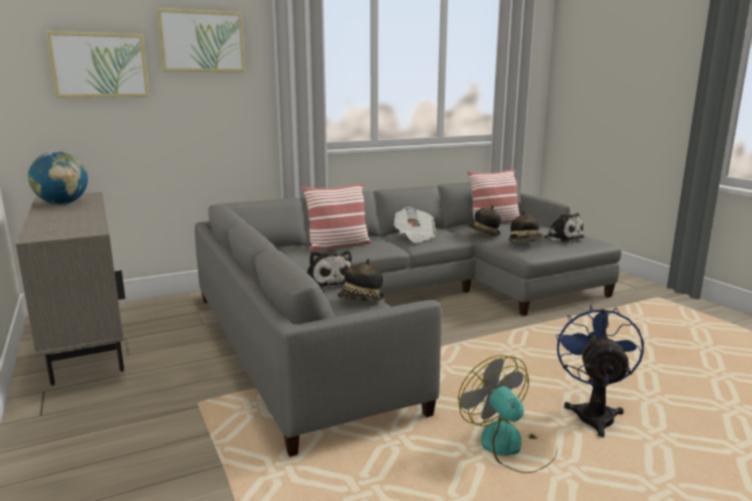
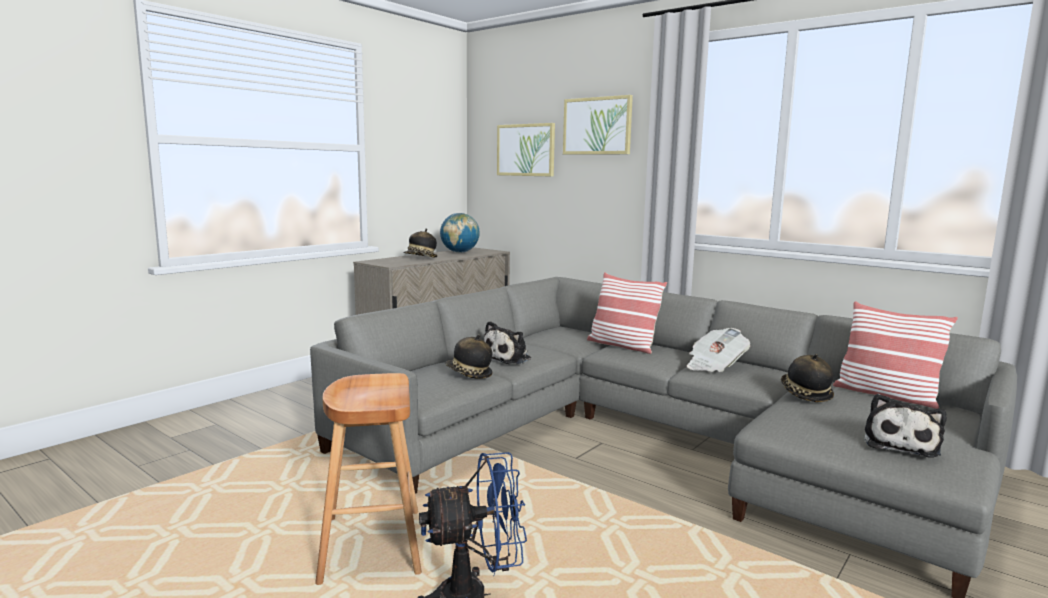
camera: 65 degrees right, 5 degrees down
(510, 447) = (372, 545): fan -> brown stool
(525, 242) = (809, 420): hat -> hat (420, 258)

